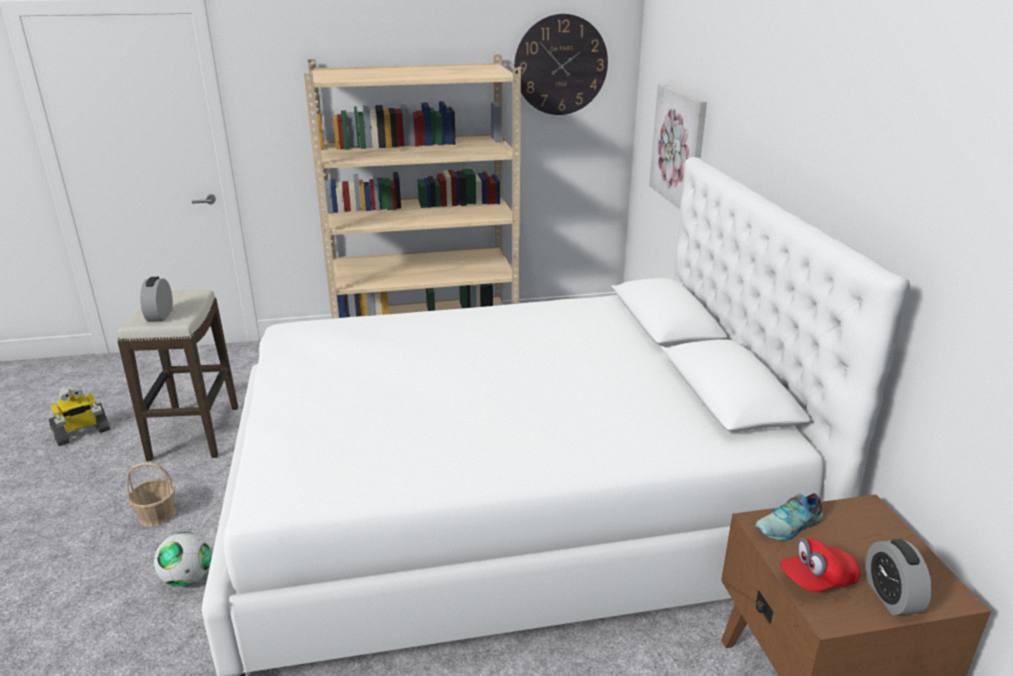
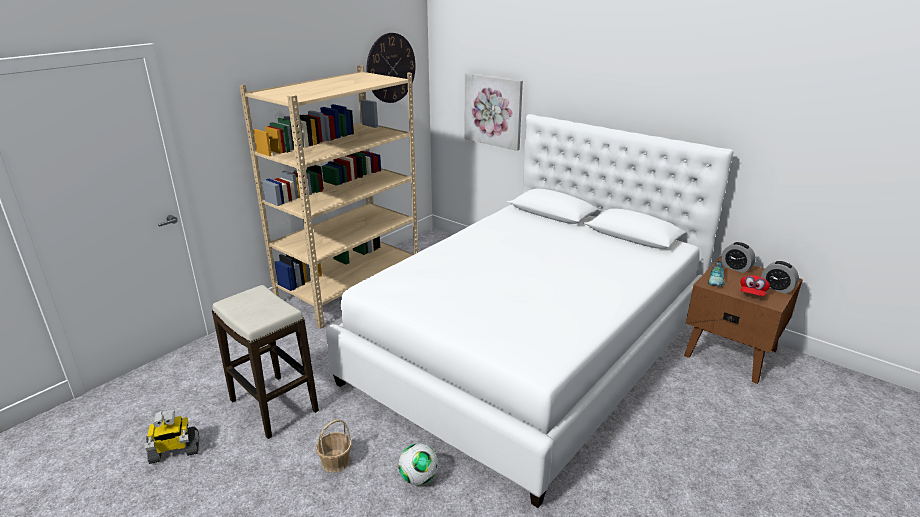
camera: 40 degrees left, 0 degrees up
(82, 433) = (174, 451): toy robot -> toy robot turned 60 degrees clockwise
(160, 315) = (264, 312): alarm clock -> alarm clock (735, 268)

